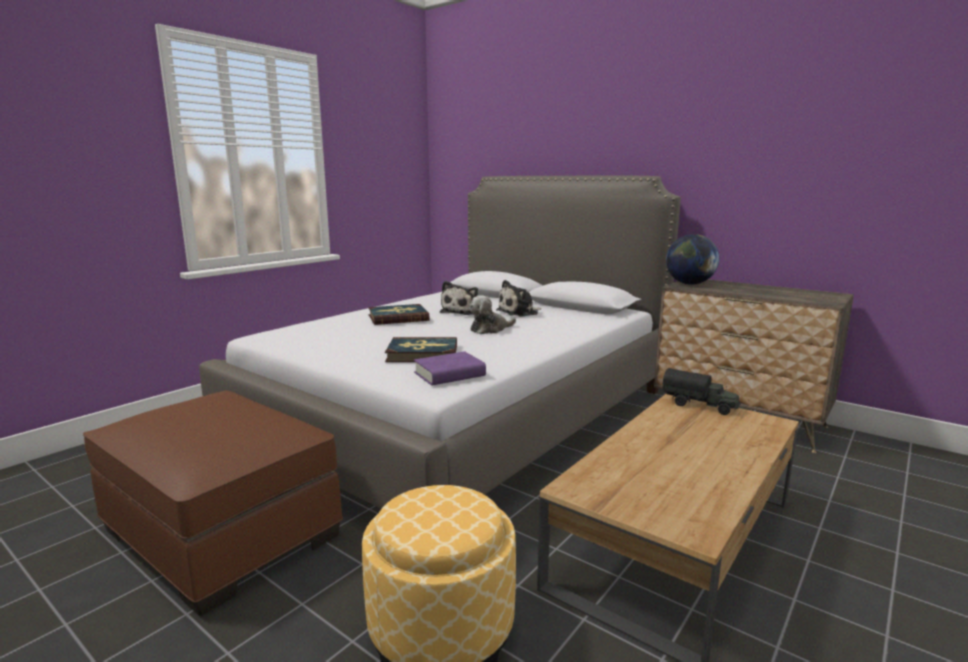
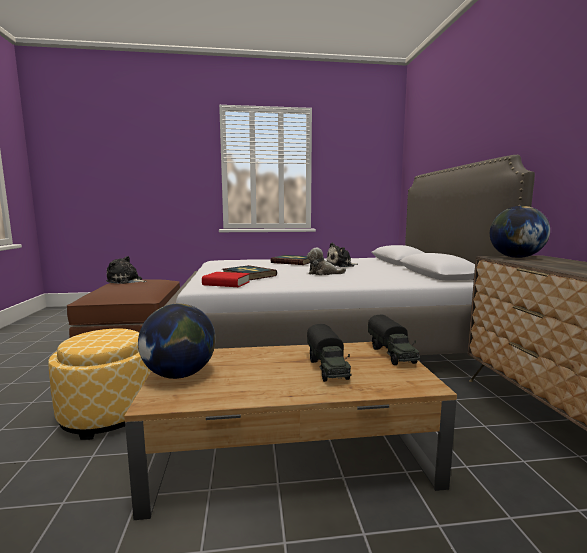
camera: 45 degrees right, 5 degrees down
(449, 374) = (226, 283): purple book -> red book
(519, 312) = (375, 270): plush toy -> plush toy (126, 281)
(637, 502) = (179, 375): none -> globe
(702, 437) = (328, 368): none -> toy truck

